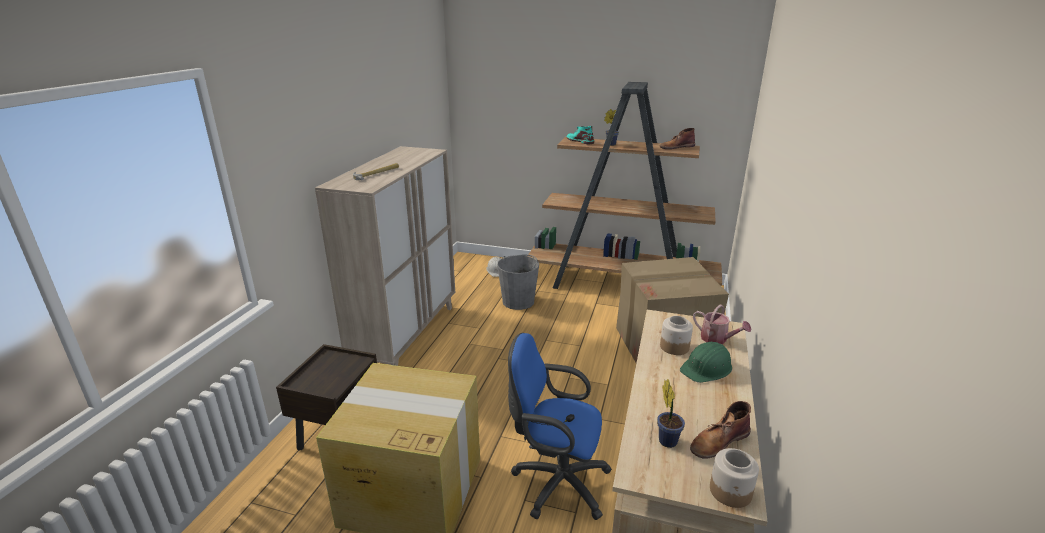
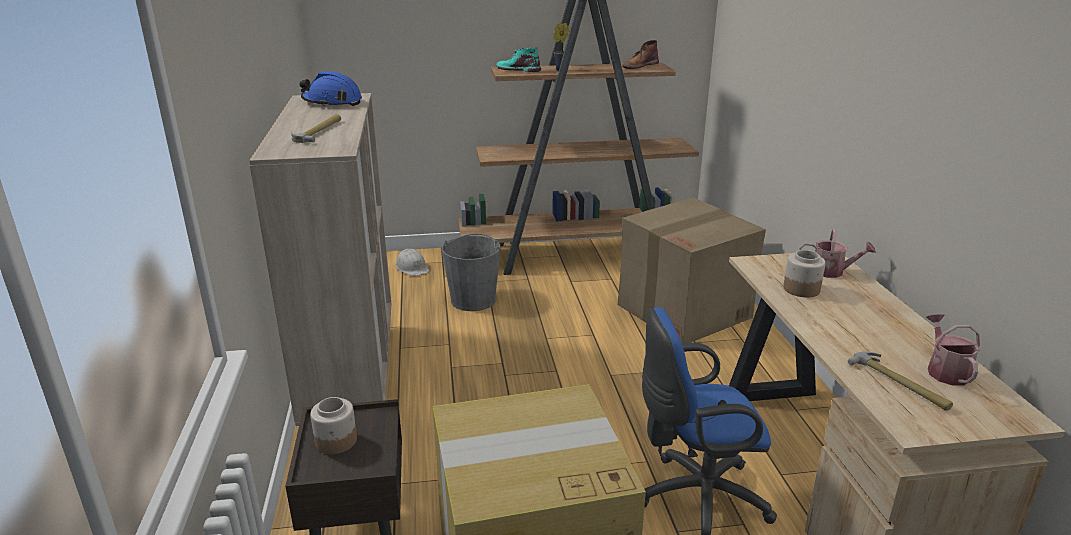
camera: 25 degrees left, 0 degrees up
(414, 154) = (332, 102): none -> blue hard hat
(667, 439) = (899, 383): potted plant -> hammer
(707, 368) = (855, 303): green hard hat -> none
(718, 441) = (945, 371): brown boot -> watering can
(730, 492) = (1008, 415): jar -> jar (336, 441)

